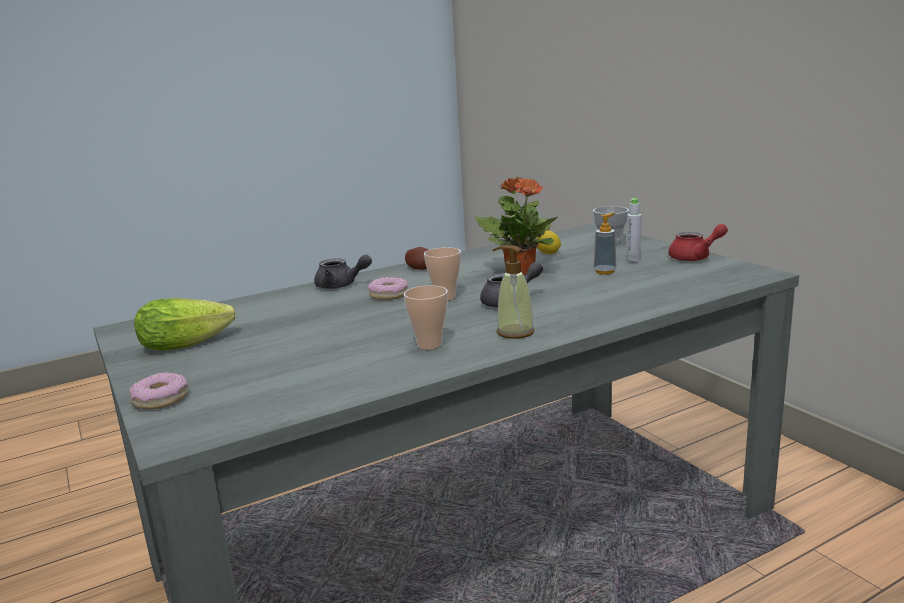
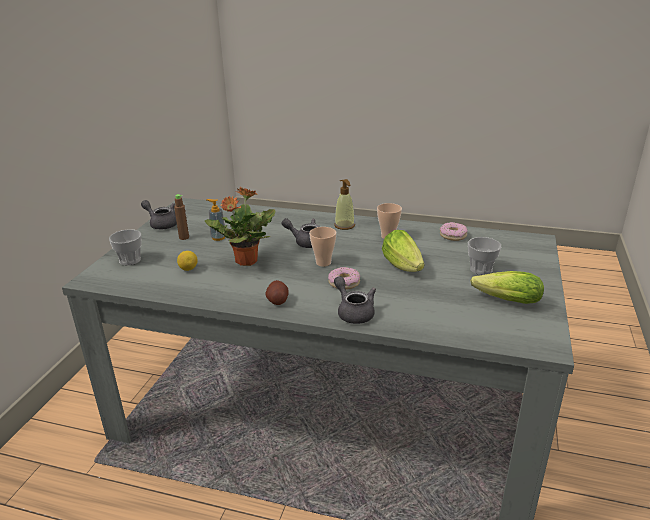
camera: 135 degrees left, 10 degrees up
(160, 399) = (537, 263): donut -> donut (453, 235)
(245, 360) = (481, 269): none -> cup
(350, 326) = (404, 266): none -> lettuce
(633, 260) = (184, 237): grey bottle -> brown bottle
(695, 257) = (161, 224): red teapot -> grey teapot

